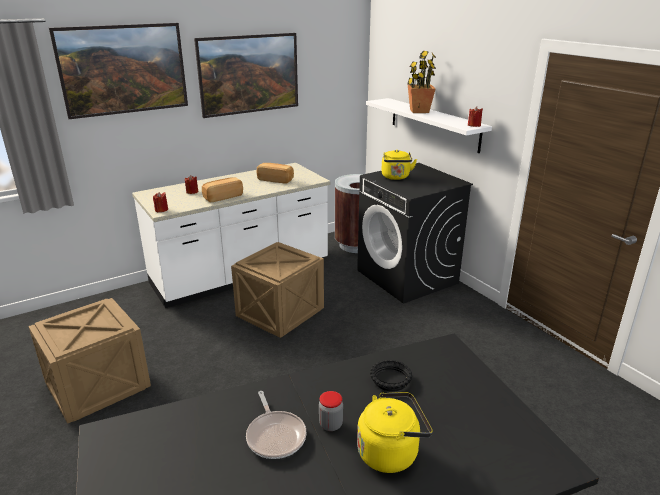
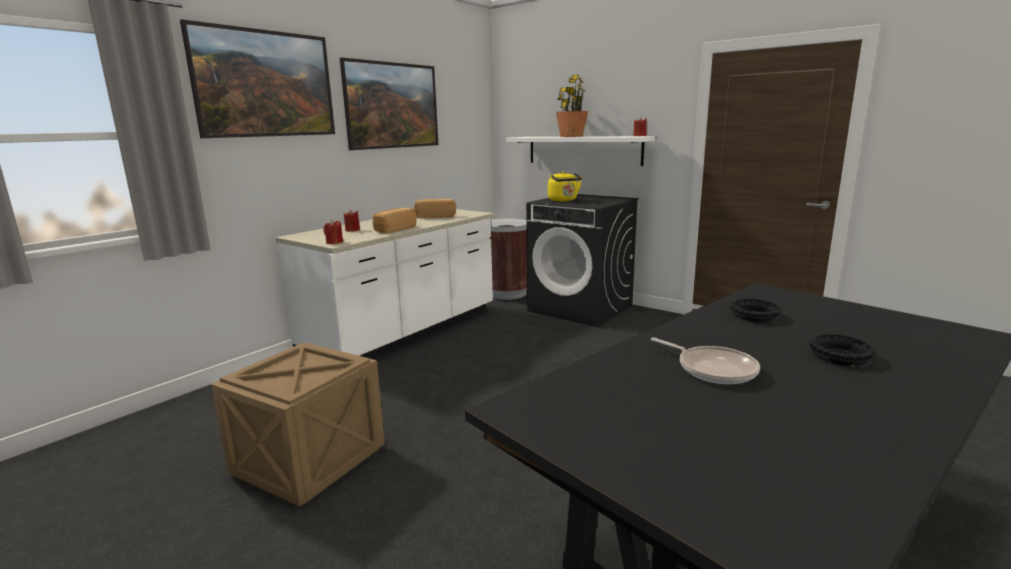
camera: 20 degrees left, 10 degrees down
(281, 312) = (480, 354): crate -> none
(330, 424) = (752, 351): jar -> none
(391, 452) = (840, 356): yellow kettle -> black bowl

